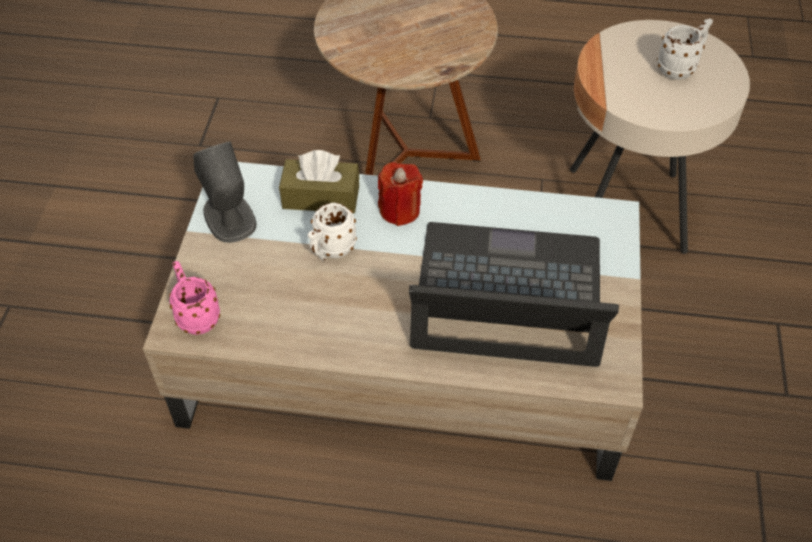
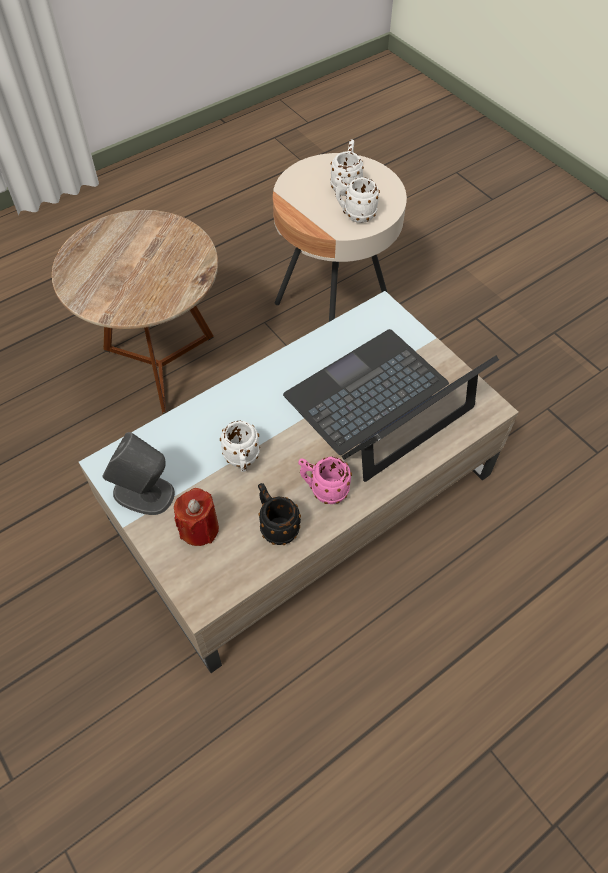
camera: 45 degrees left, 5 degrees up
(196, 315) = (204, 578): pink mug -> pink mug (323, 490)
(296, 322) = (276, 526): none -> black mug
(321, 197) = (192, 430): brown tissue box -> none
(399, 210) = (254, 399): red candle -> red candle (199, 528)
(655, 98) = (354, 214): none -> white mug

